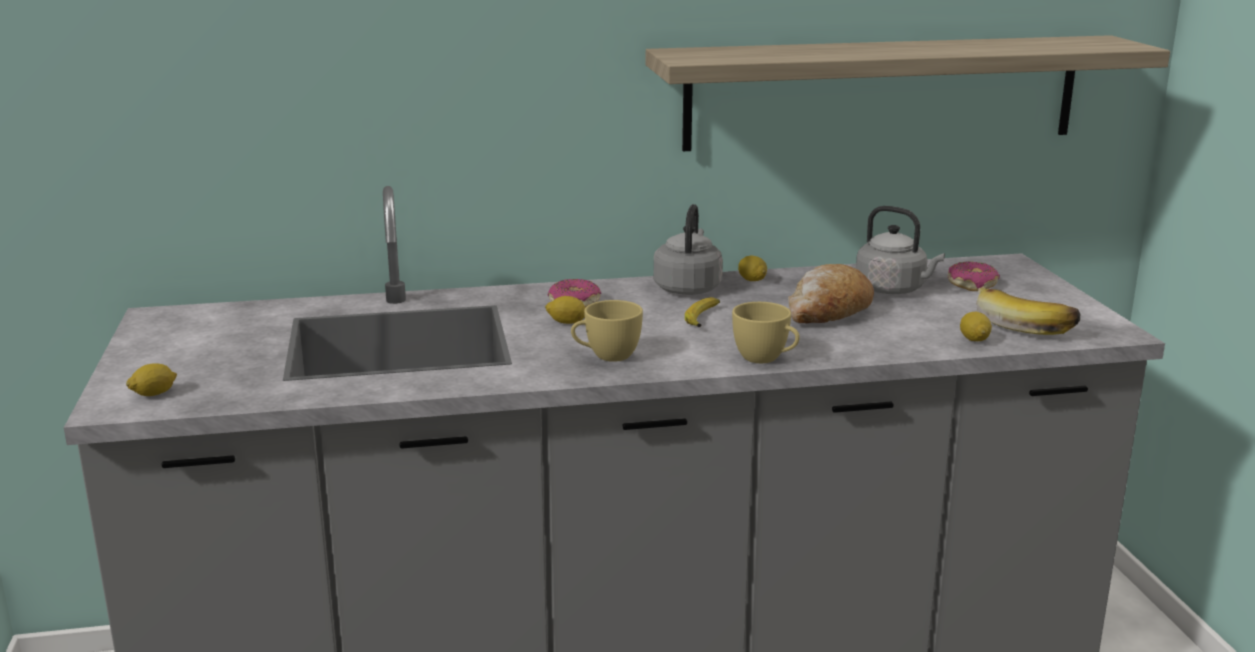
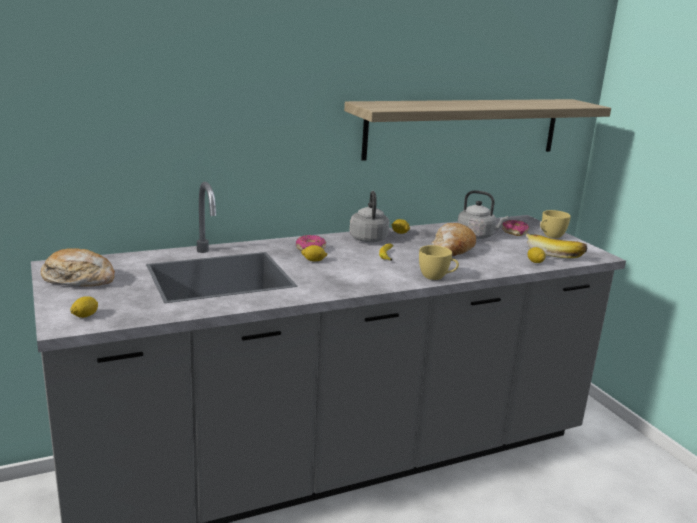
camera: 15 degrees left, 0 degrees up
(179, 338) = (79, 279): none -> bread
(606, 356) = (349, 279): yellow cup -> yellow cup (550, 236)

